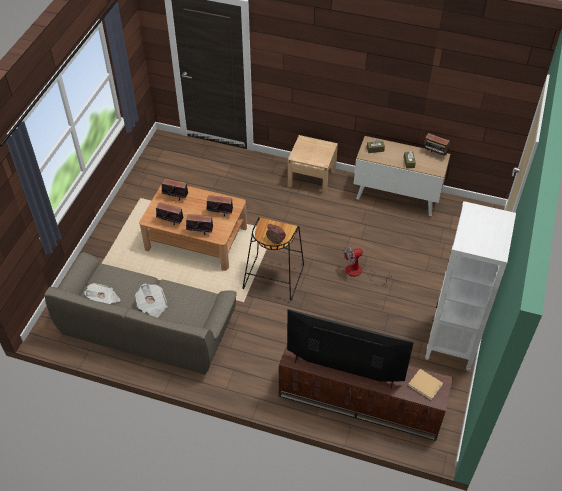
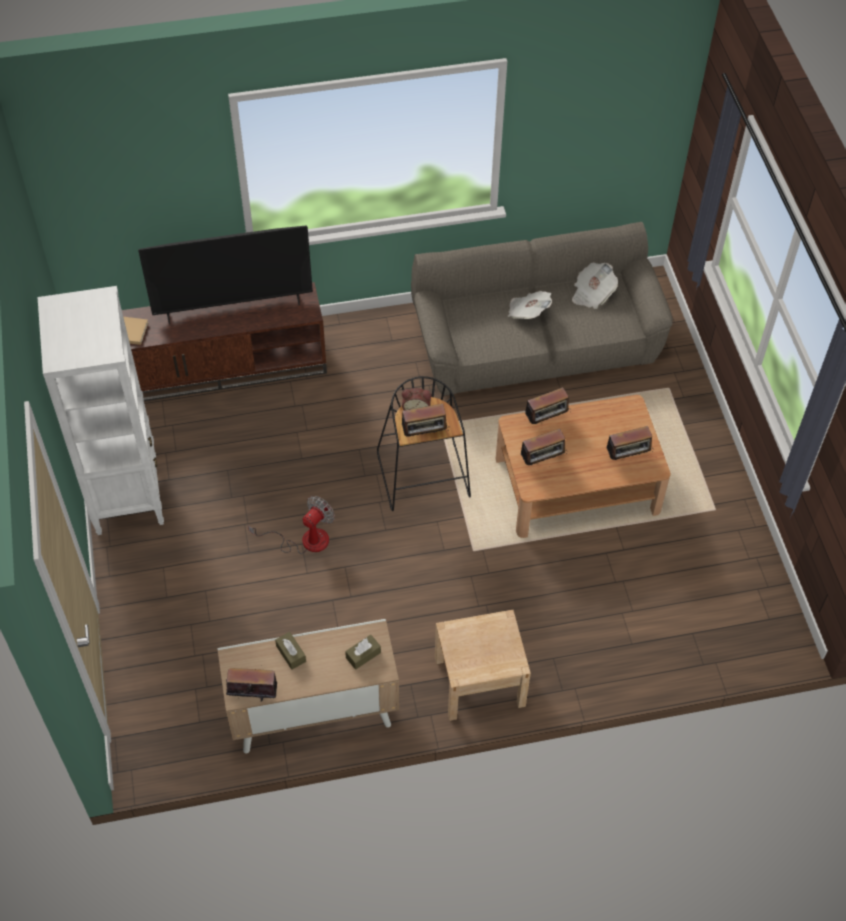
camera: 150 degrees right, 5 degrees up
(170, 222) = (599, 416): radio -> radio (424, 434)

